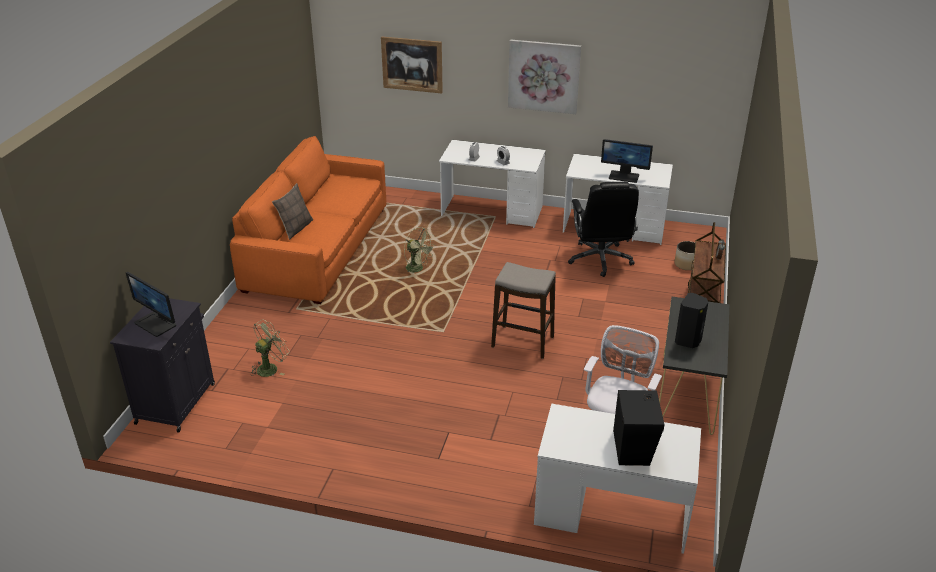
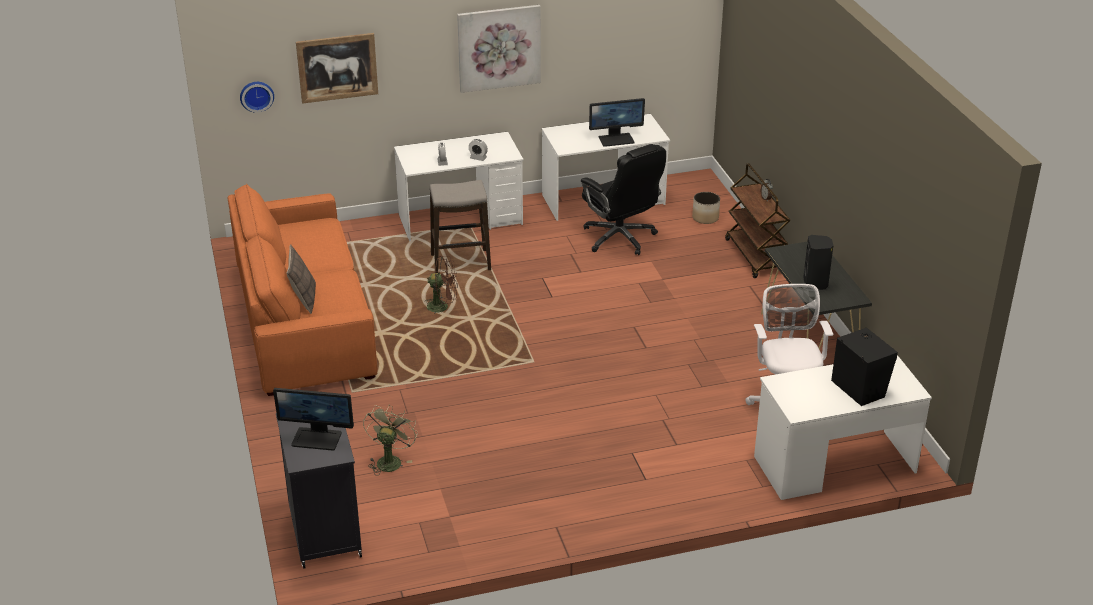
camera: 30 degrees left, 0 degrees up
(351, 73) = (256, 95): none -> wall clock
(418, 269) = (442, 307): green fan -> brown fan
(522, 342) = (621, 345): stool -> stool (461, 263)

